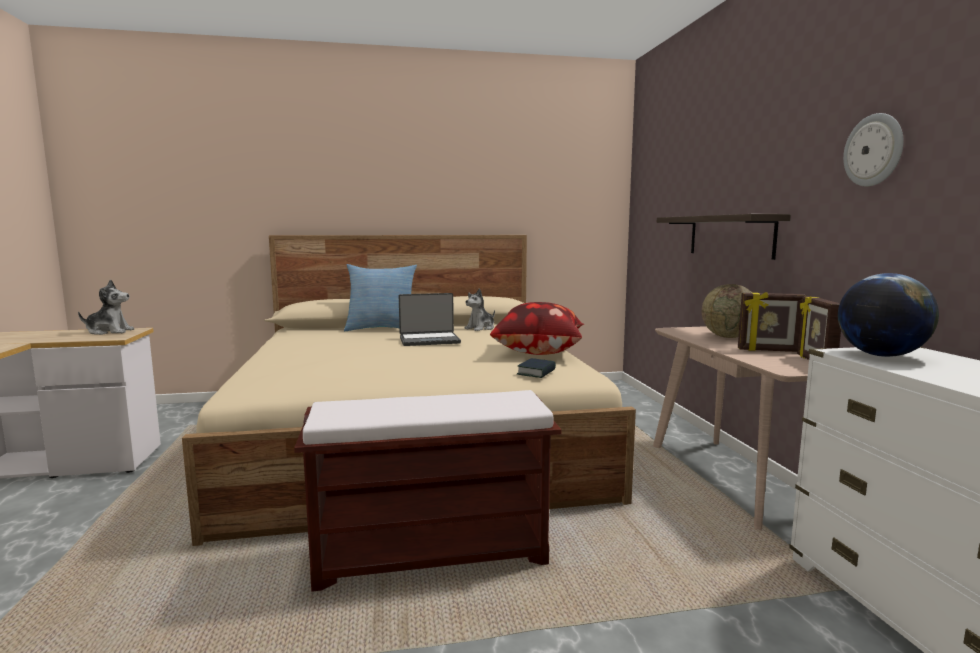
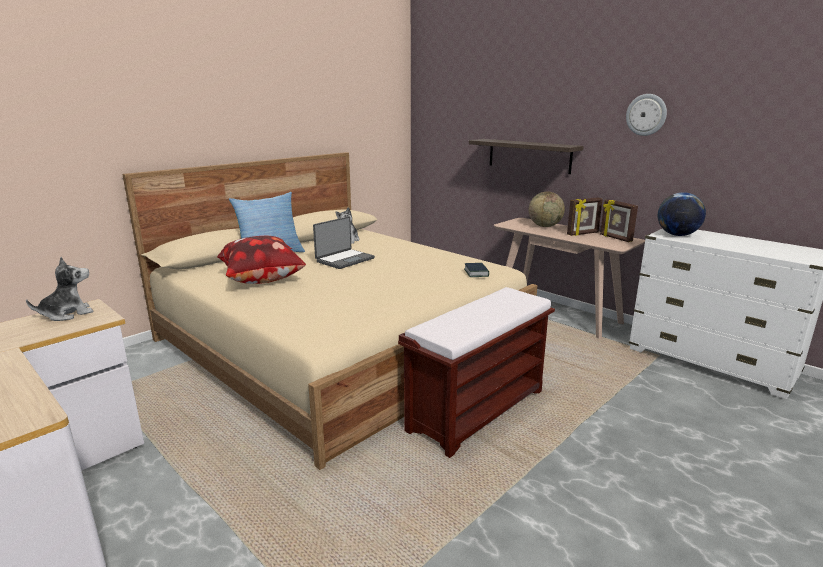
camera: 35 degrees left, 10 degrees up
(539, 353) = (441, 257): pillow -> pillow (263, 281)

